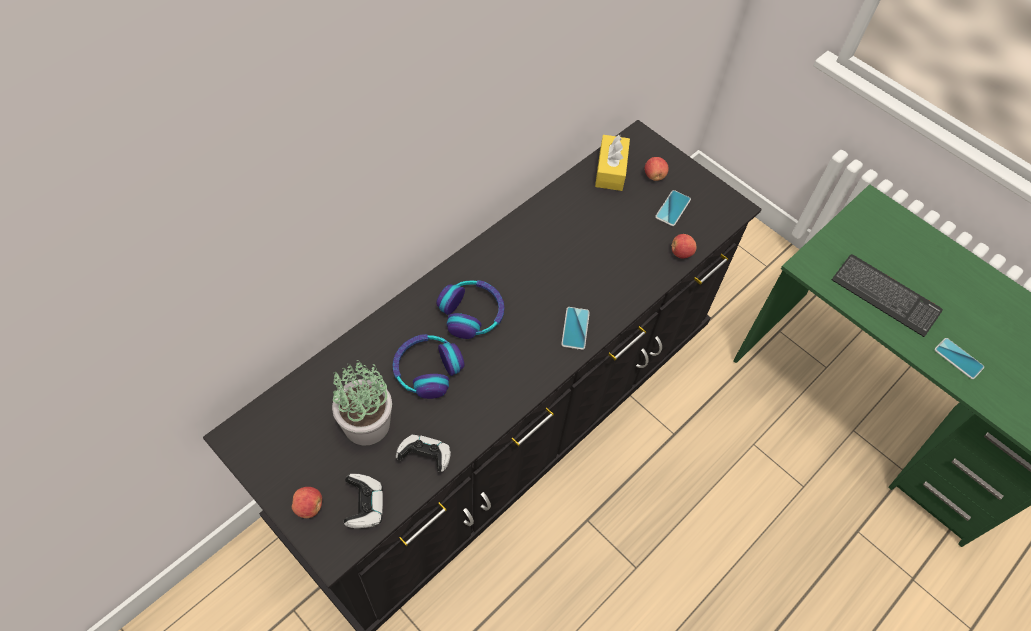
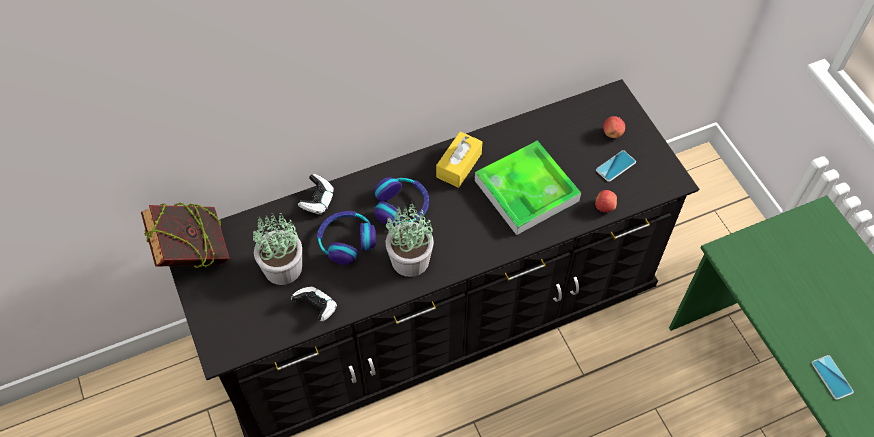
camera: 25 degrees right, 0 degrees up
(253, 442) = (194, 255): none -> book
(309, 507) = (215, 316): apple -> none
(365, 506) = (256, 329): game controller -> game controller (318, 201)
(508, 369) = (411, 260): none -> potted plant
(575, 328) = (481, 243): phone -> none
(596, 258) = (526, 190): none -> tray
(610, 170) = (575, 118): yellow tissue box -> yellow tissue box (459, 165)
(885, 296) = (787, 301): keyboard -> none

